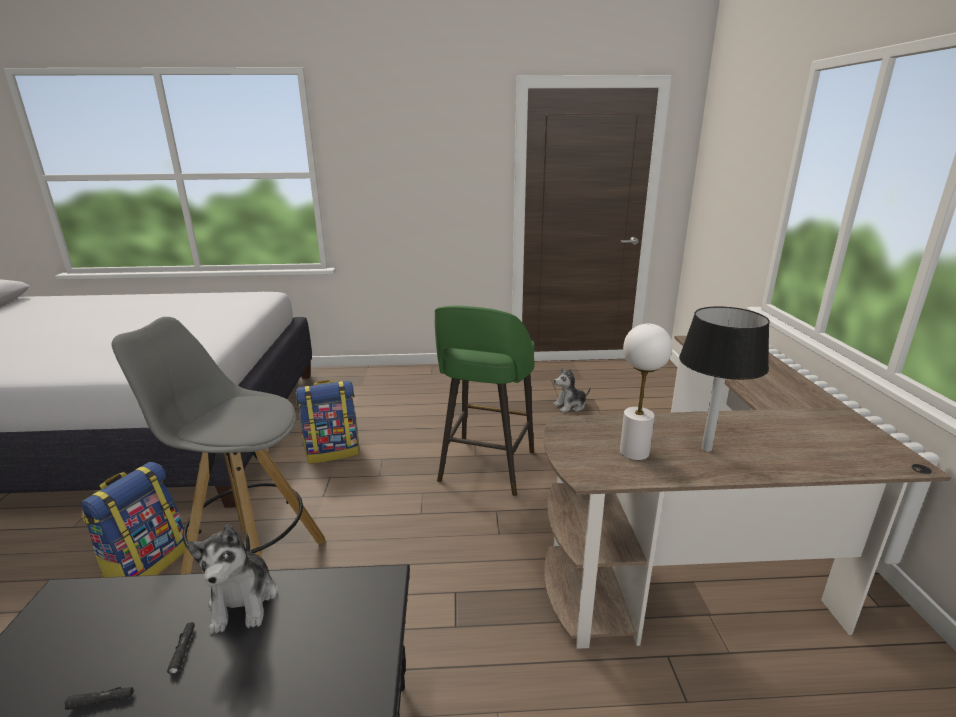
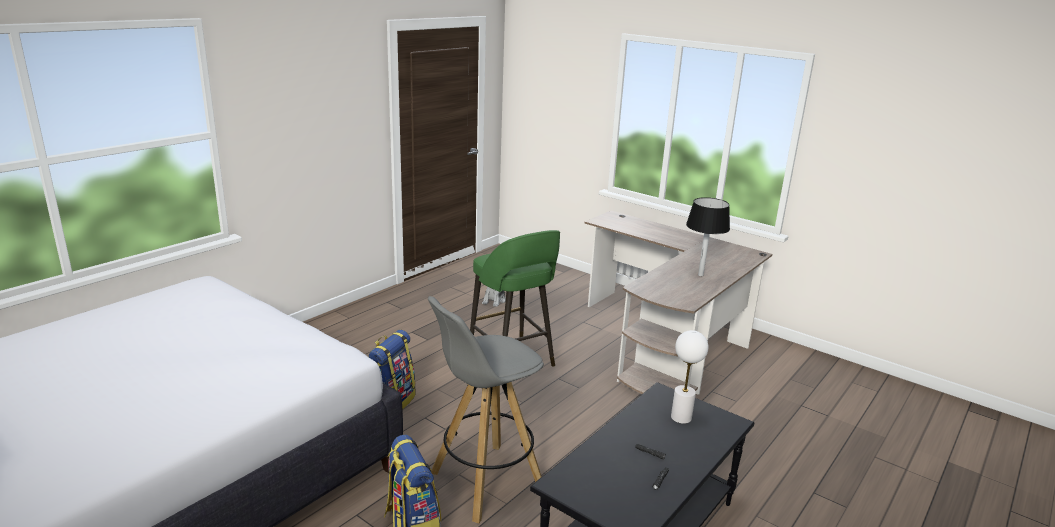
camera: 50 degrees left, 0 degrees up
(243, 600) = (631, 429): plush toy -> none
(634, 452) = (682, 287): white table lamp -> white table lamp (681, 417)

